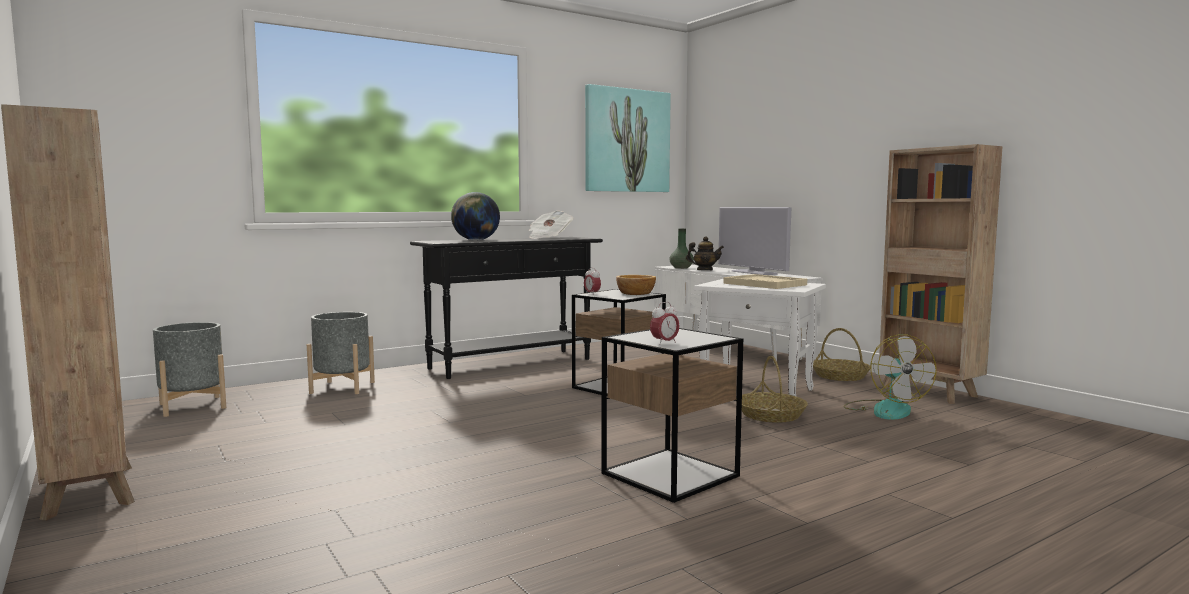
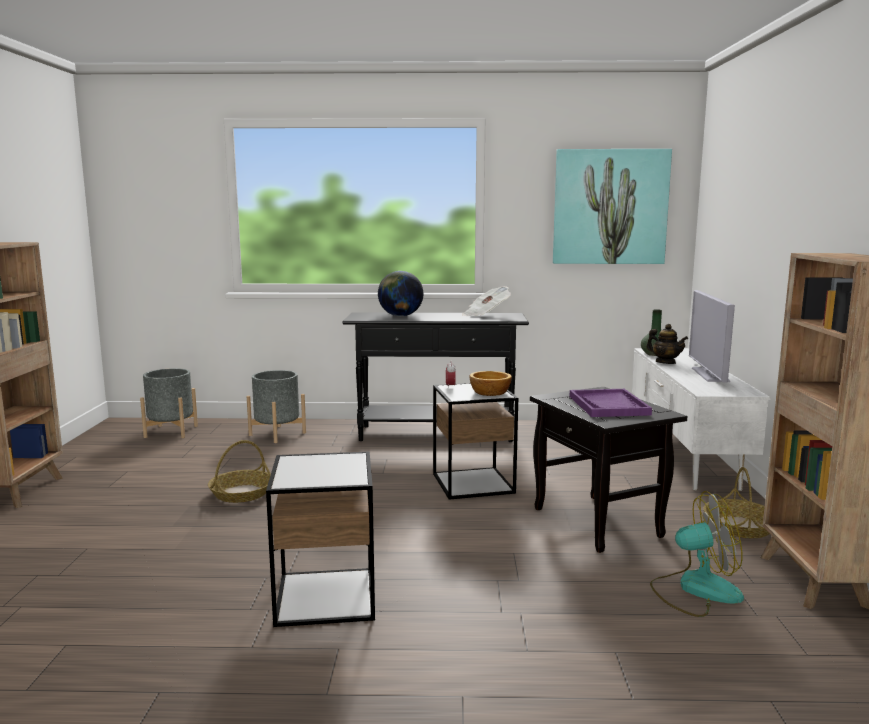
camera: 35 degrees right, 5 degrees up
(664, 343) = (290, 476): alarm clock -> none
(759, 391) = (599, 523): white side table -> black side table
(765, 284) = (608, 405): beige tray -> purple tray
(770, 415) = (548, 558): basket -> basket (242, 493)
(885, 409) = (695, 590): fan -> fan turned 120 degrees counterclockwise

